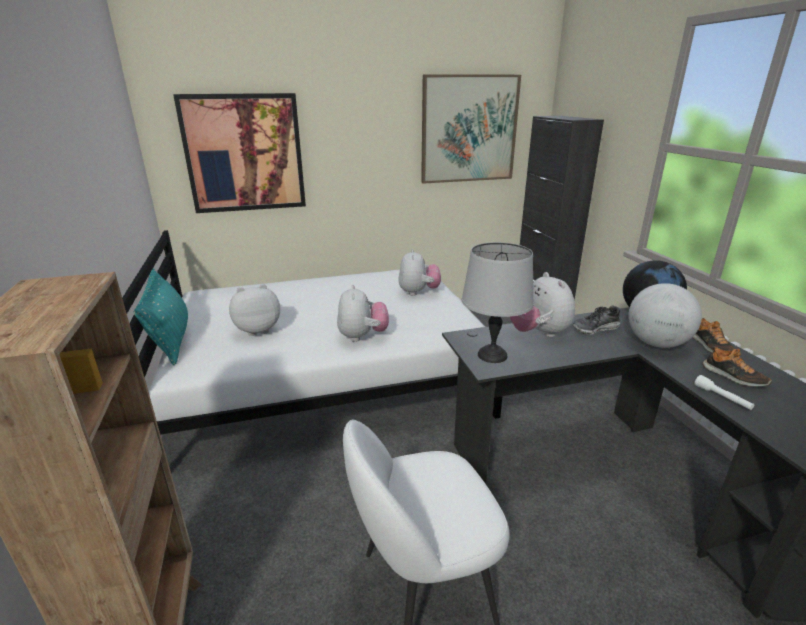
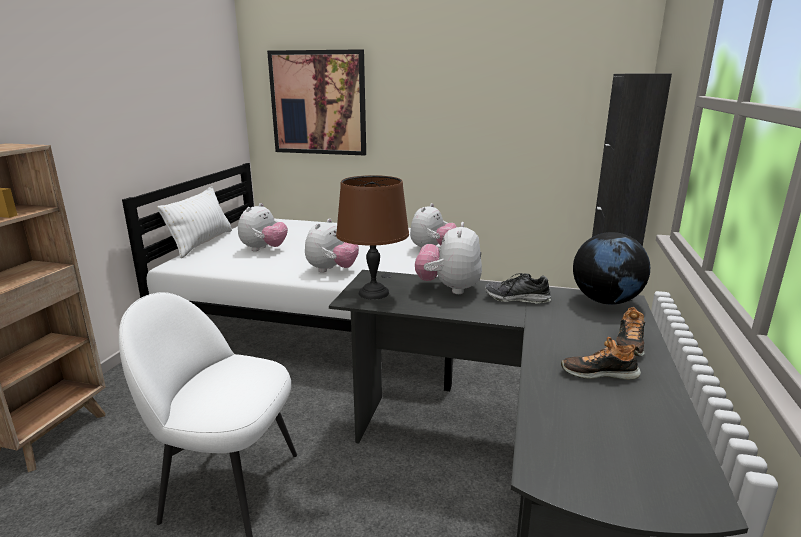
camera: 30 degrees right, 5 degrees down
(170, 339) = (202, 243): turquoise pillow -> white pillow
(258, 329) = (264, 249): plush toy -> plush toy turned 105 degrees clockwise
(469, 129) = (541, 88): picture -> none
(492, 355) = (374, 293): grey table lamp -> brown table lamp
(656, 343) = (563, 325): globe -> none
(722, 398) = (543, 383): white flashlight -> none
(733, 377) = (599, 373): shoe -> shoe turned 105 degrees clockwise

